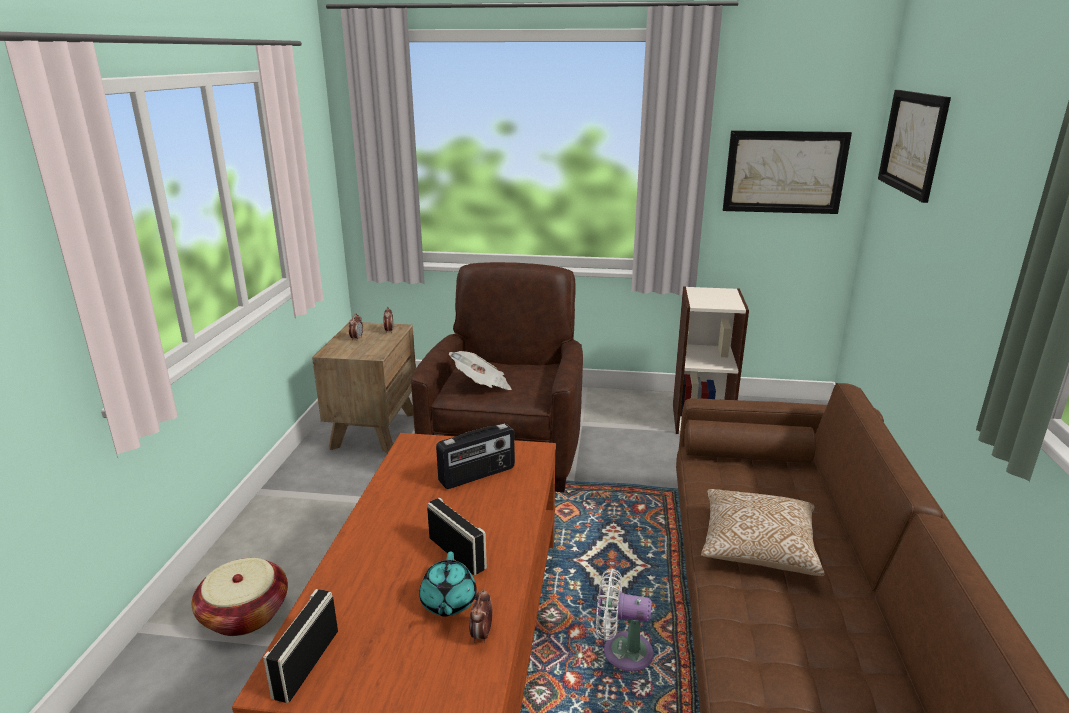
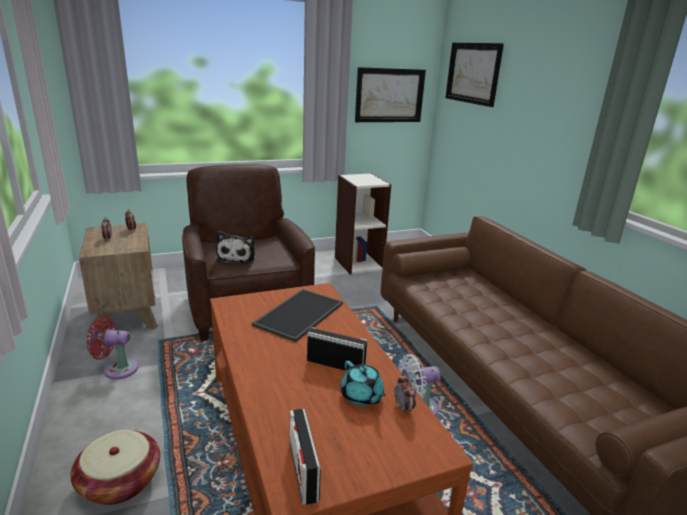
camera: 30 degrees left, 0 degrees up
(323, 491) = (117, 369): none -> red fan
(477, 475) = (298, 313): radio -> tray
(482, 385) = (237, 257): newspaper -> plush toy
(757, 547) = (480, 318): pillow -> none

